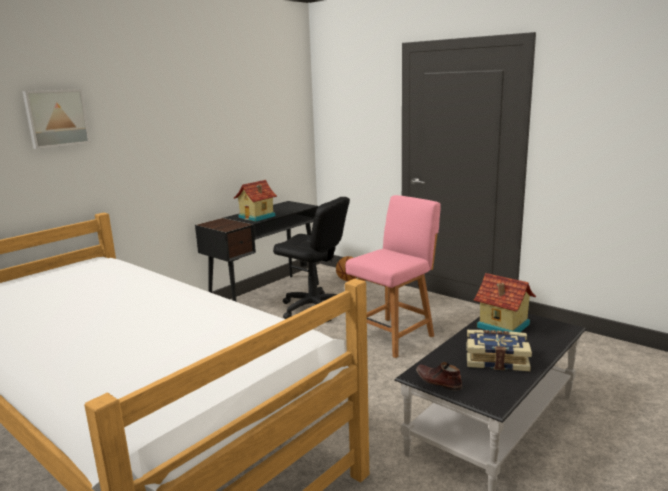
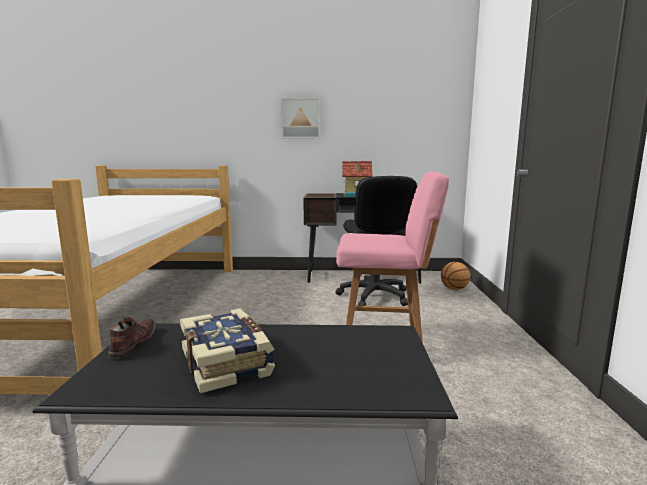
camera: 50 degrees right, 5 degrees down
(56, 118) = (202, 91): picture -> picture (300, 118)
(502, 326) = (345, 344): toy house -> none

